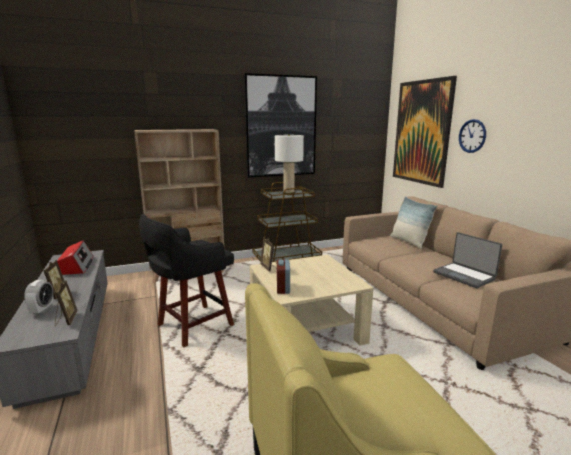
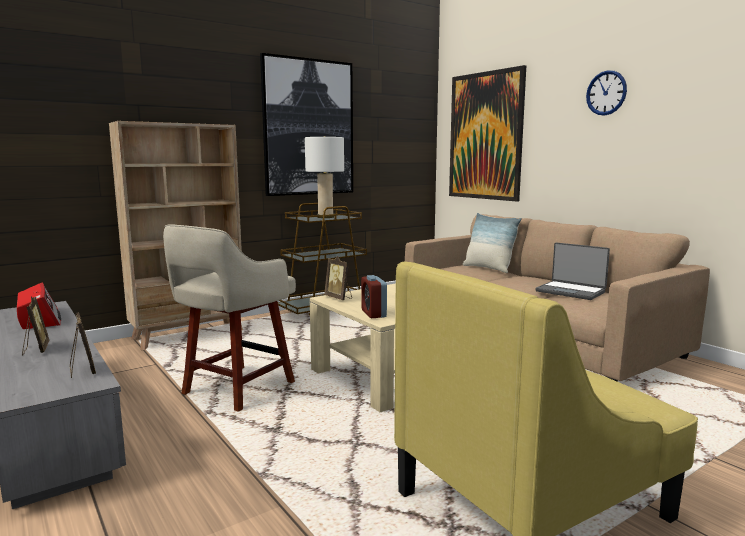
camera: 15 degrees left, 5 degrees down
(42, 310) = (31, 365): alarm clock -> none
(192, 326) = (235, 390): black stool -> beige stool
(472, 136) = (551, 135): wall clock -> wall clock (606, 93)

